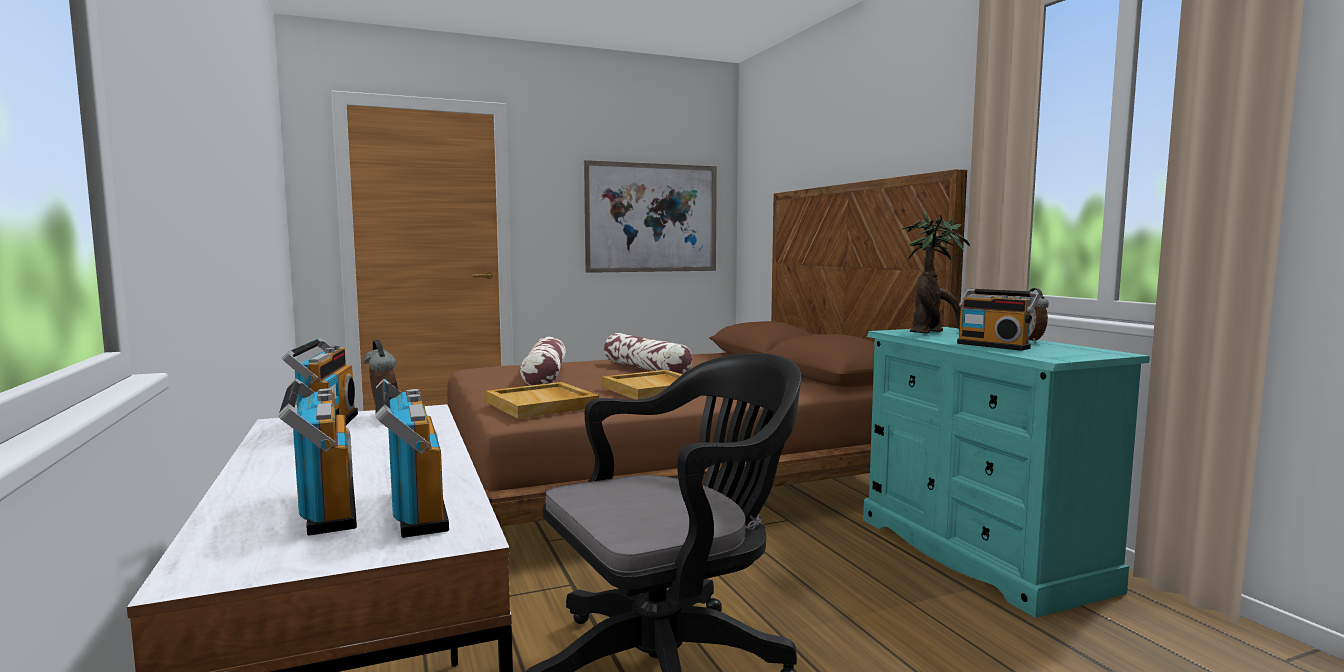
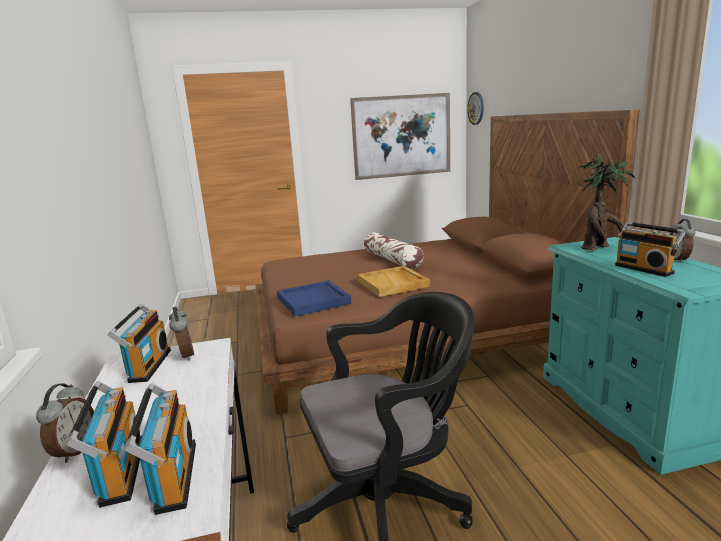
camera: 10 degrees right, 10 degrees up
(239, 493) = (74, 451): none -> alarm clock
(542, 404) = (314, 301): beige tray -> blue tray
(545, 376) = (322, 269): pillow -> none
(751, 187) = (476, 108): none -> wall clock

